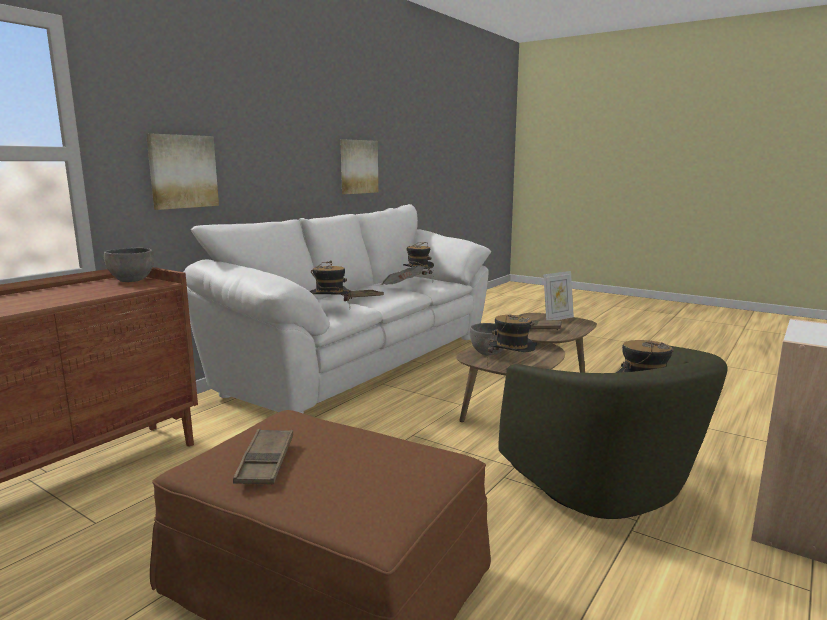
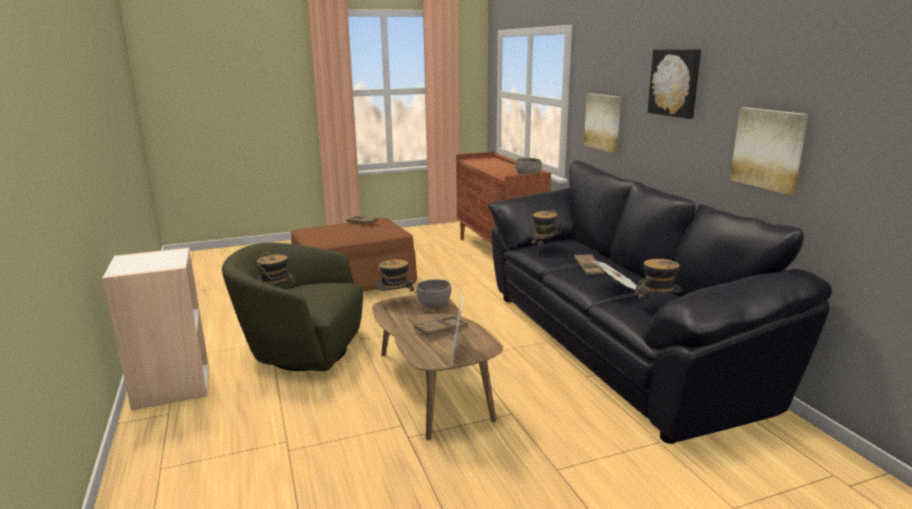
camera: 125 degrees right, 5 degrees up
(280, 120) = (675, 82): none -> picture
(362, 363) = (612, 347): white sofa -> black sofa

